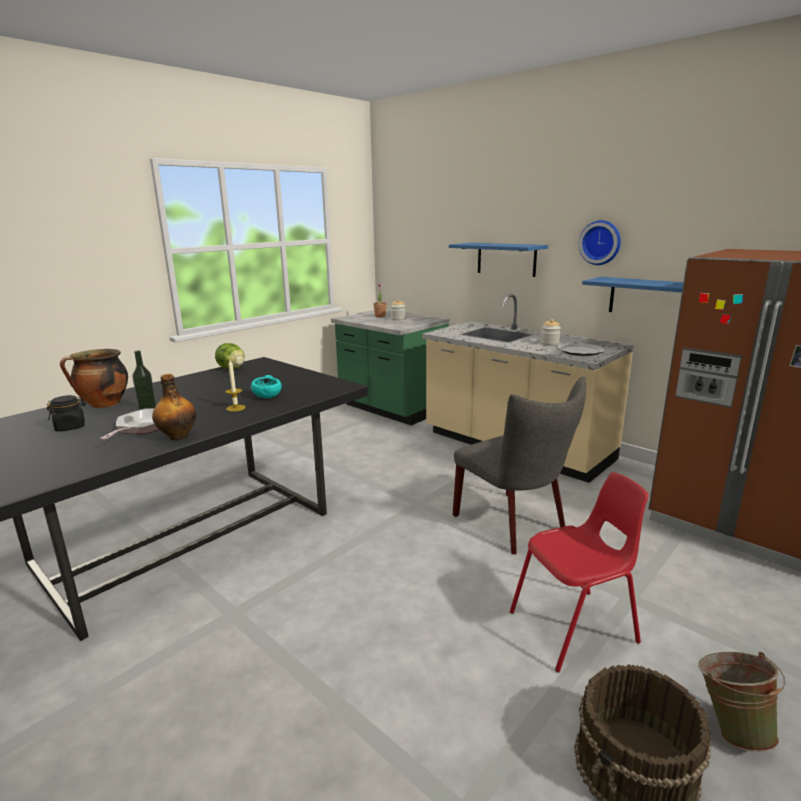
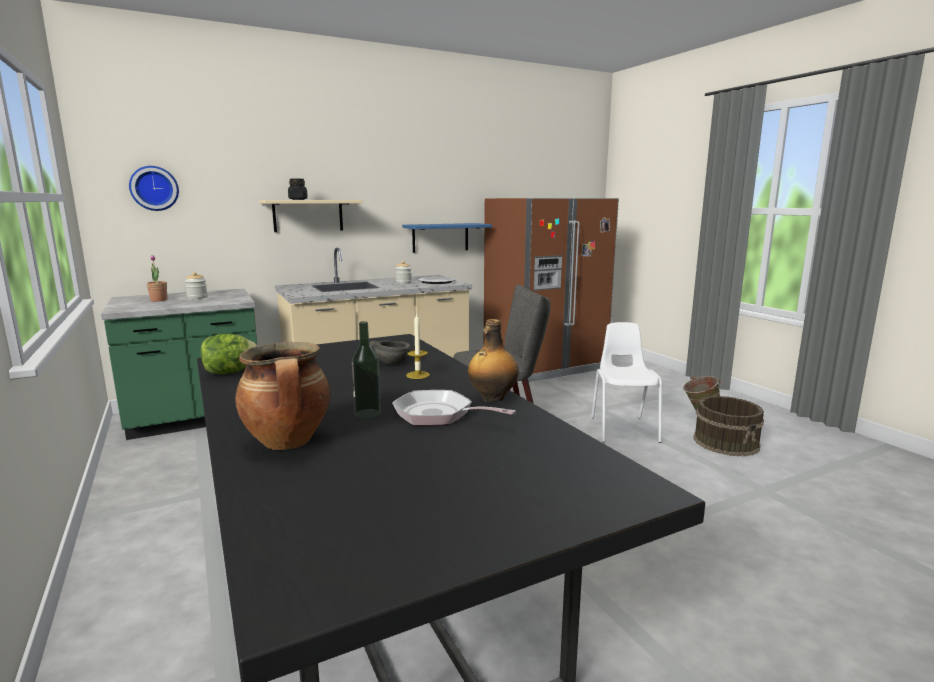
camera: 70 degrees left, 5 degrees down
(70, 427) = (383, 458): black jar -> black jar (298, 199)
(268, 396) = (392, 362): turquoise bowl -> grey bowl
(506, 259) = (308, 215): blue shelf -> beige shelf
(575, 628) = (623, 429): red chair -> white chair
(600, 242) = (398, 196): wall clock -> wall clock (154, 188)

